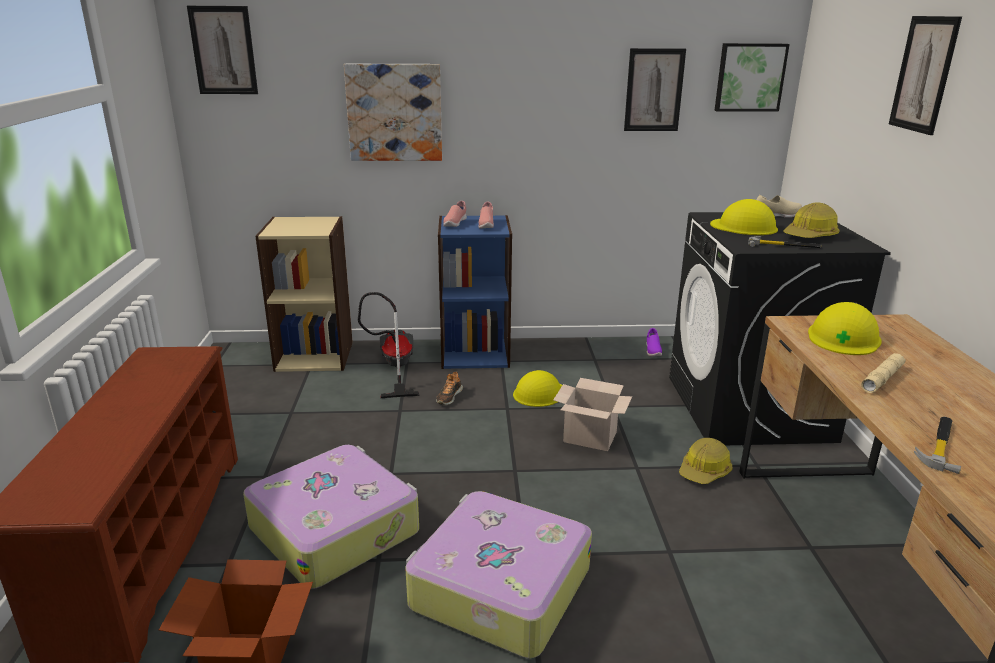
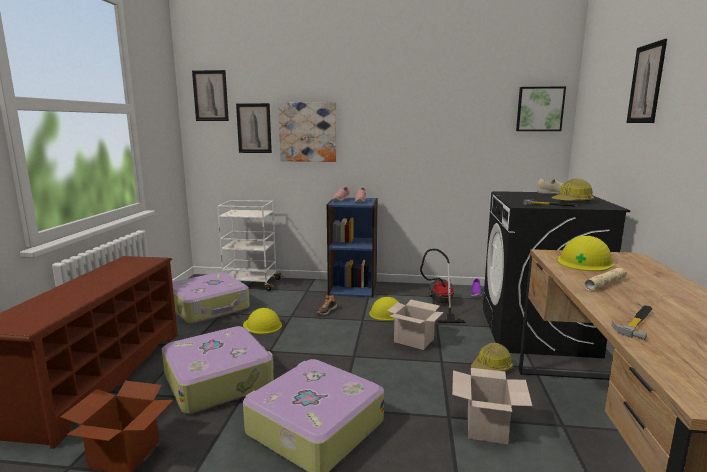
camera: 10 degrees right, 10 degrees down
(266, 404) = (209, 307): none -> suitcase
(315, 356) = (251, 284): beige bookcase -> white cart
(394, 367) = (297, 293): vacuum cleaner -> vacuum cleaner (440, 304)
(654, 90) = (473, 118): picture -> picture (254, 128)
(721, 561) = (487, 427): none -> cardboard box
(744, 227) = (526, 197): yellow hard hat -> yellow hard hat (262, 325)

